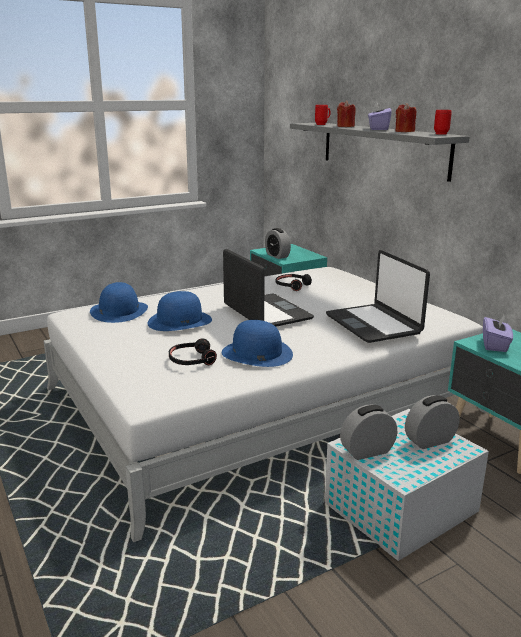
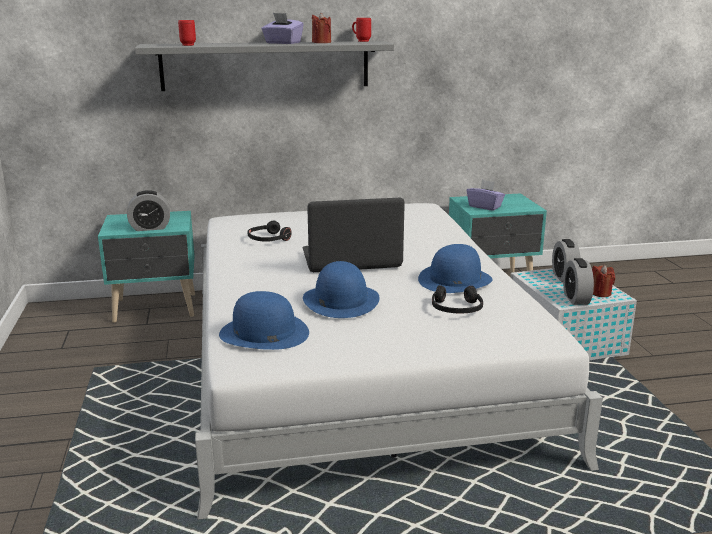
camera: 70 degrees left, 0 degrees up
(345, 126) = (229, 44): red candle -> red candle (600, 293)
(373, 324) = (420, 228): laptop -> none

